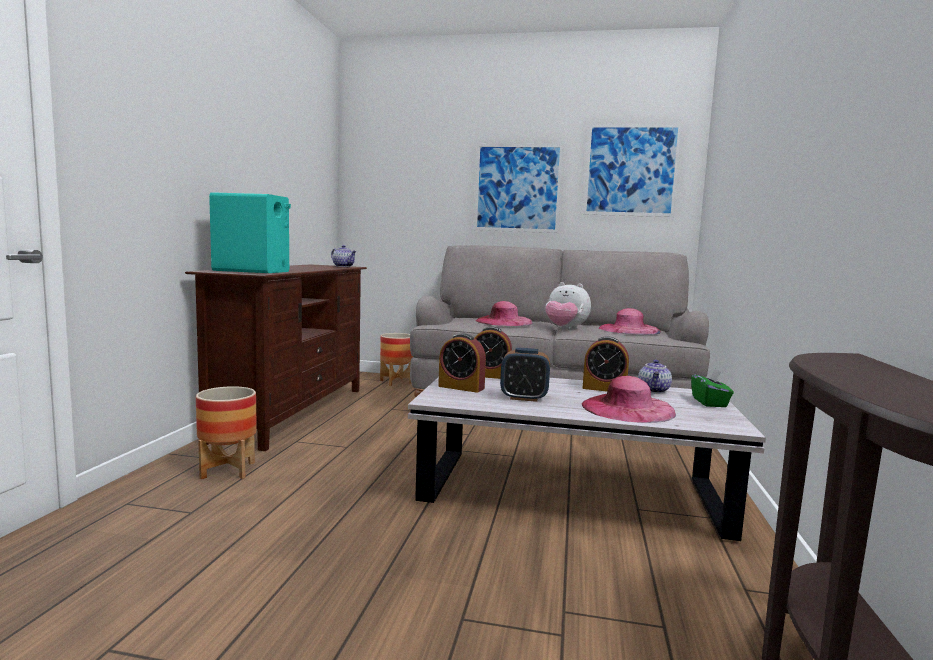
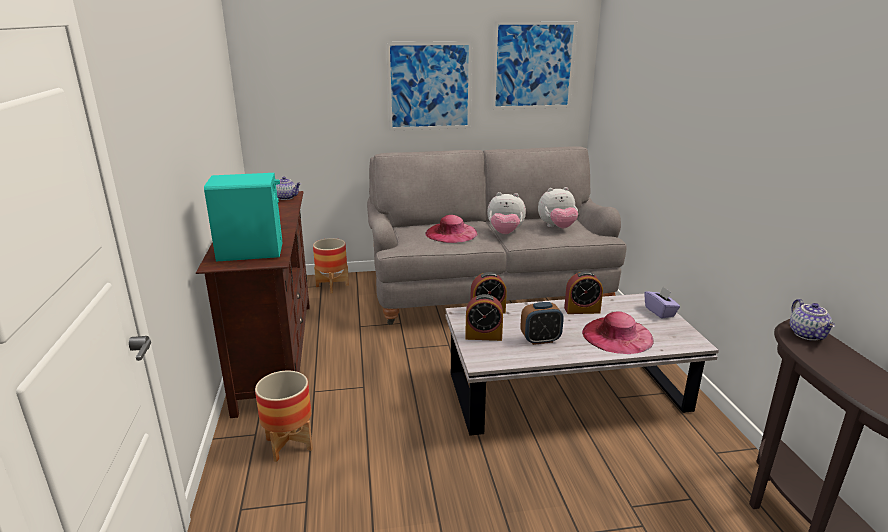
camera: 20 degrees left, 15 degrees up
(629, 329) = (557, 228): pink hat -> plush toy
(654, 391) = (615, 304): teapot -> teapot (808, 335)
(710, 402) = (660, 312): green tissue box -> purple tissue box

